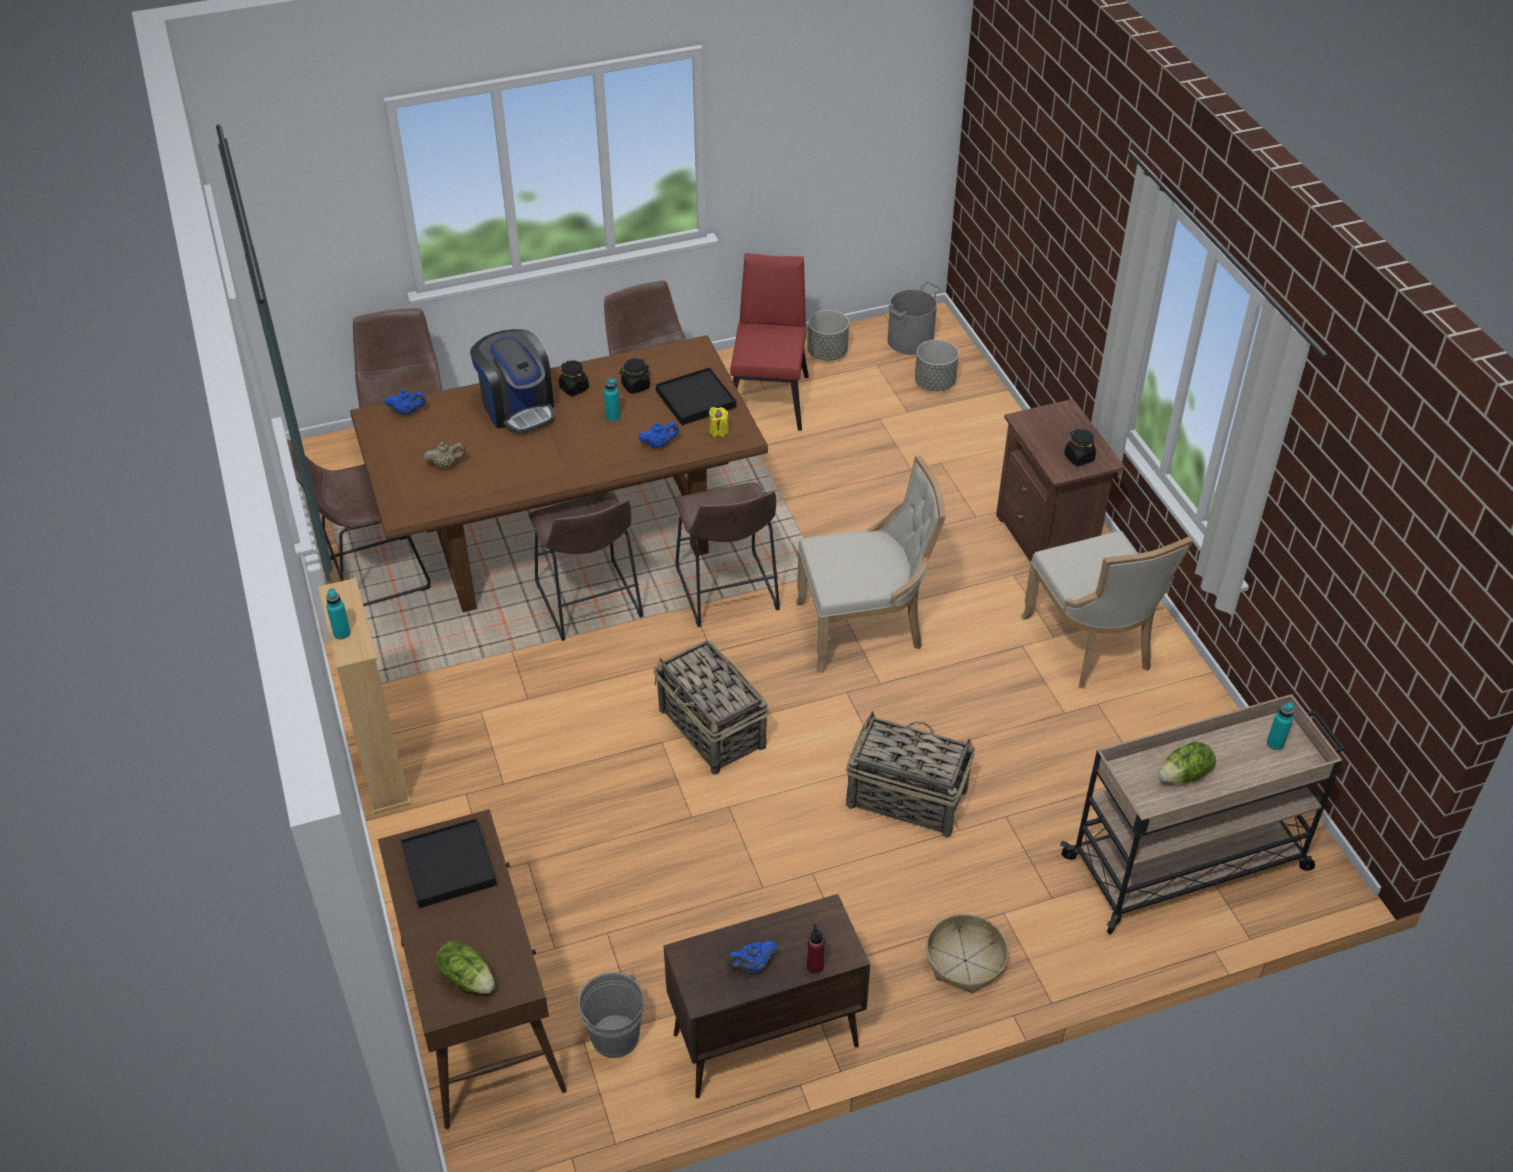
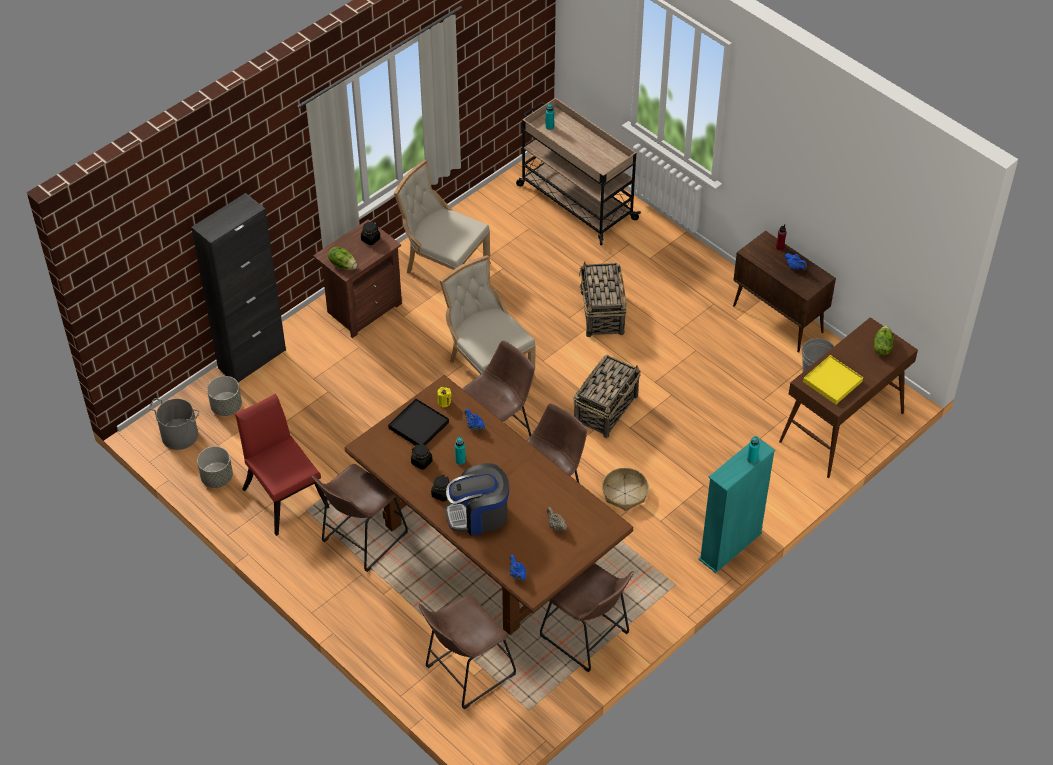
camera: 115 degrees left, 5 degrees up
(382, 768) = (730, 546): beige bookcase -> turquoise bookcase
(449, 865) = (832, 381): black tray -> yellow tray
(518, 408) = (478, 515): coffee machine -> coffee machine turned 135 degrees counterclockwise
(768, 395) = (284, 494): red chair -> red chair turned 75 degrees clockwise
(965, 960) = (686, 264): basket -> basket (624, 493)
(1004, 421) = (252, 359): none -> black cabinet
(1092, 645) = (443, 269): beige chair -> beige chair turned 105 degrees counterclockwise
(1185, 775) = (590, 152): lettuce -> lettuce (343, 264)

